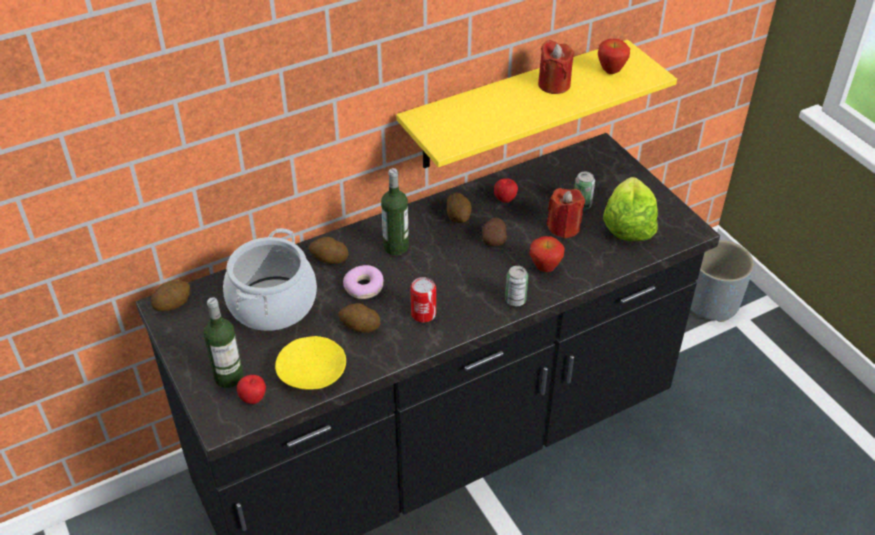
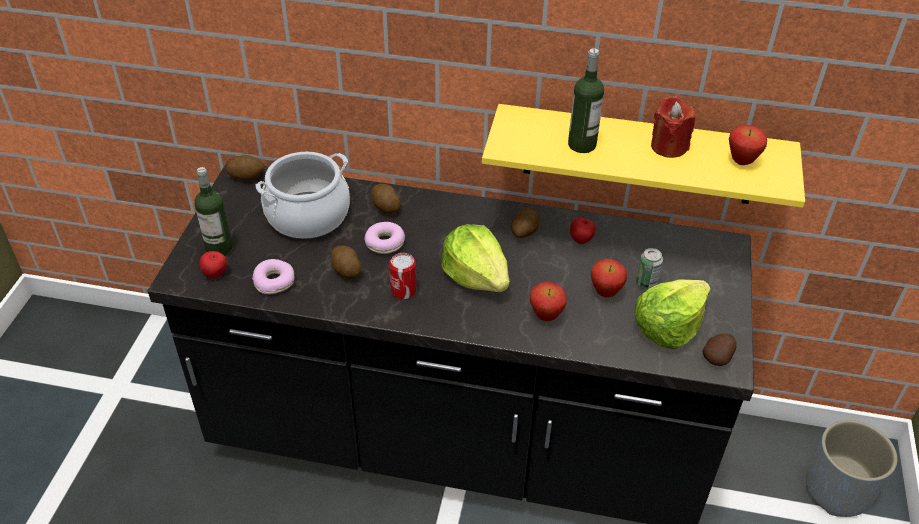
camera: 40 degrees right, 0 degrees up
(312, 372) = (274, 281): yellow bowl -> donut
(396, 247) = (446, 226): bottle -> bottle (582, 145)
(463, 269) = (476, 275): none -> lettuce
(494, 240) = (531, 268): potato -> potato (718, 357)
(515, 300) = (488, 326): can -> none
(564, 227) = (605, 293): red candle -> apple

